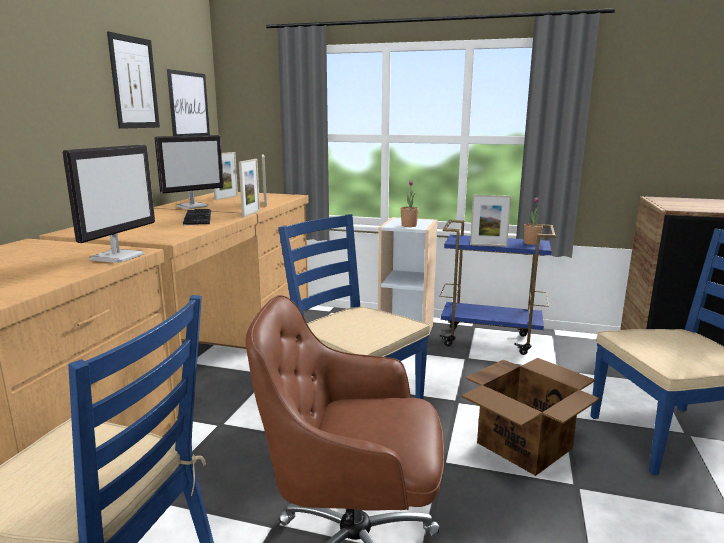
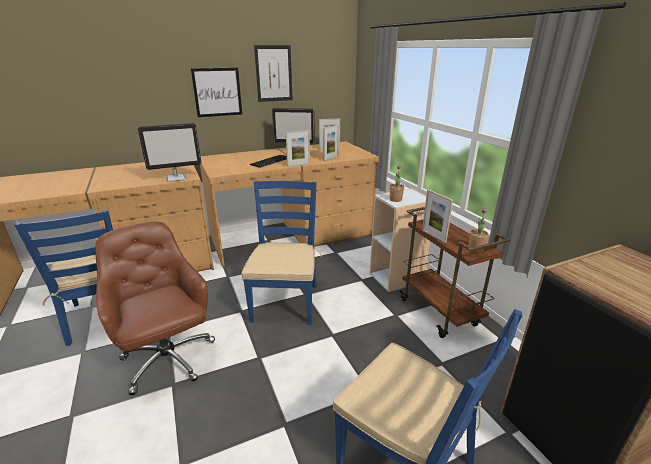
camera: 50 degrees right, 10 degrees up
(188, 105) = (323, 84): picture -> picture (217, 92)
(490, 341) = (439, 314): blue cart -> brown cart
(525, 445) = (311, 384): cardboard box -> none

